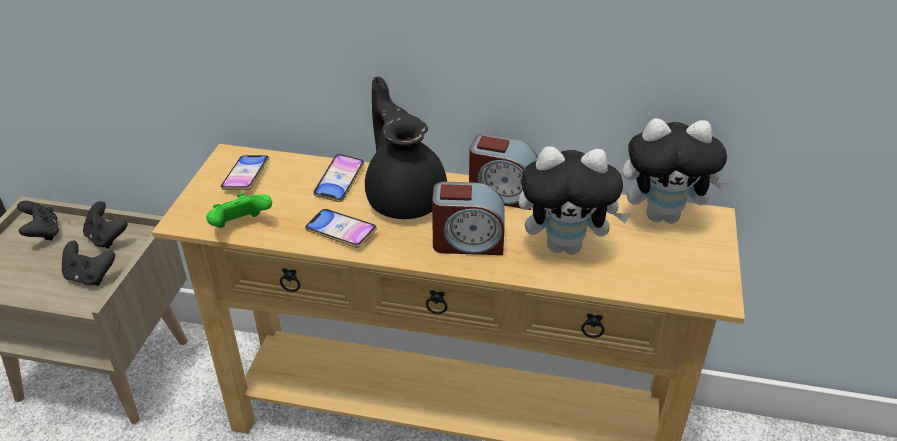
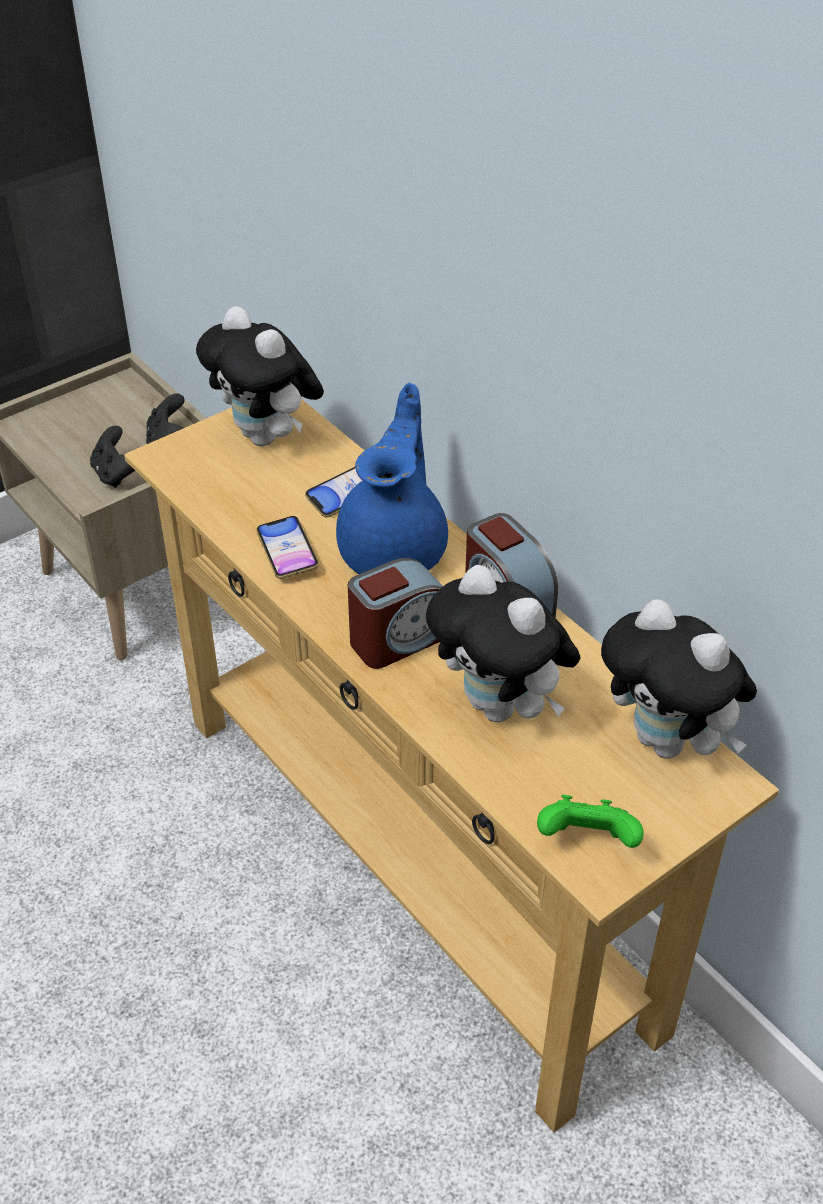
camera: 40 degrees right, 5 degrees up
(43, 233) = (119, 404): black game controller -> none
(240, 226) = (203, 492): green game controller -> green game controller (587, 841)
(246, 176) = (267, 437): phone -> plush toy
(405, 197) = (395, 549): black teapot -> blue teapot
(468, 242) = (399, 638): alarm clock -> alarm clock turned 75 degrees counterclockwise

